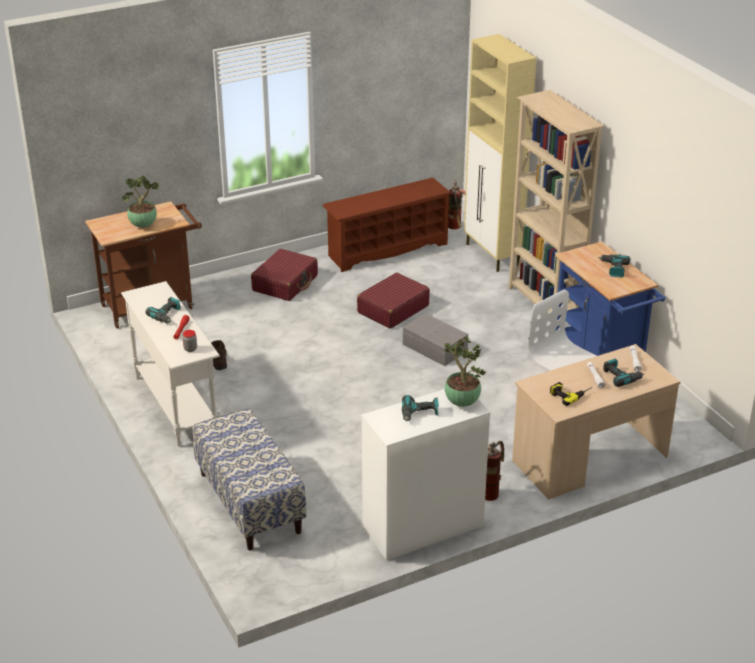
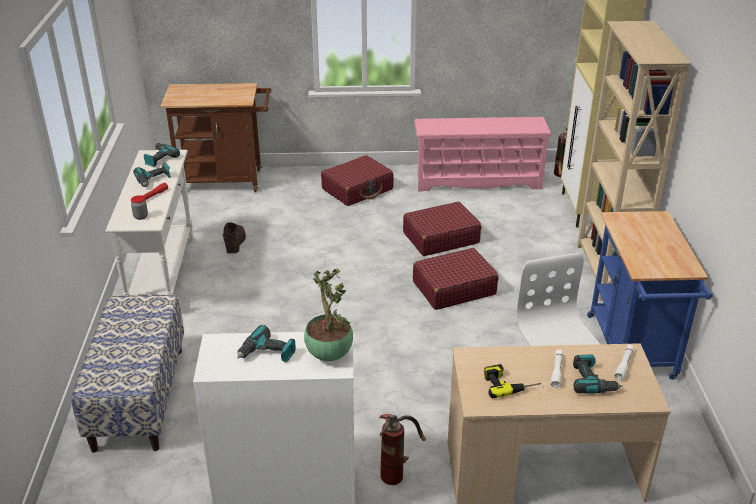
camera: 25 degrees right, 0 degrees up
(144, 225) = (212, 98): potted plant -> none
(387, 249) = (478, 180): brown shoe rack -> pink shoe rack
(434, 348) = (453, 288): grey storage box -> red suitcase
(613, 269) = (661, 245): power drill -> power drill (159, 158)

